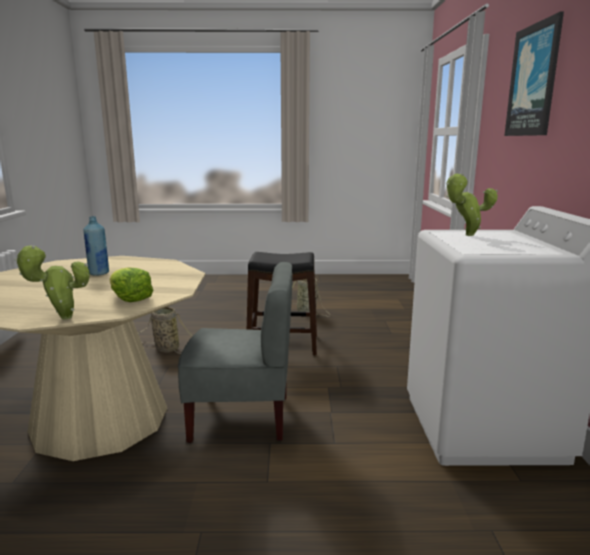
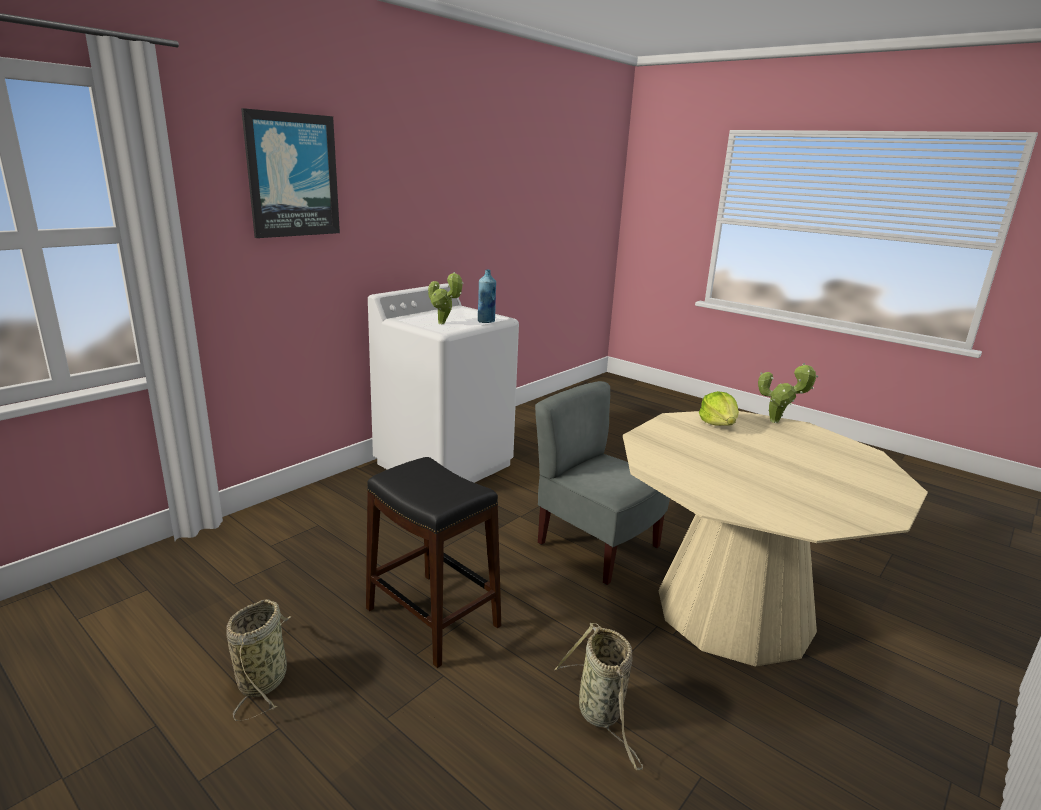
camera: 140 degrees left, 5 degrees up
(99, 273) = (744, 474): blue bottle -> blue bottle (486, 321)

